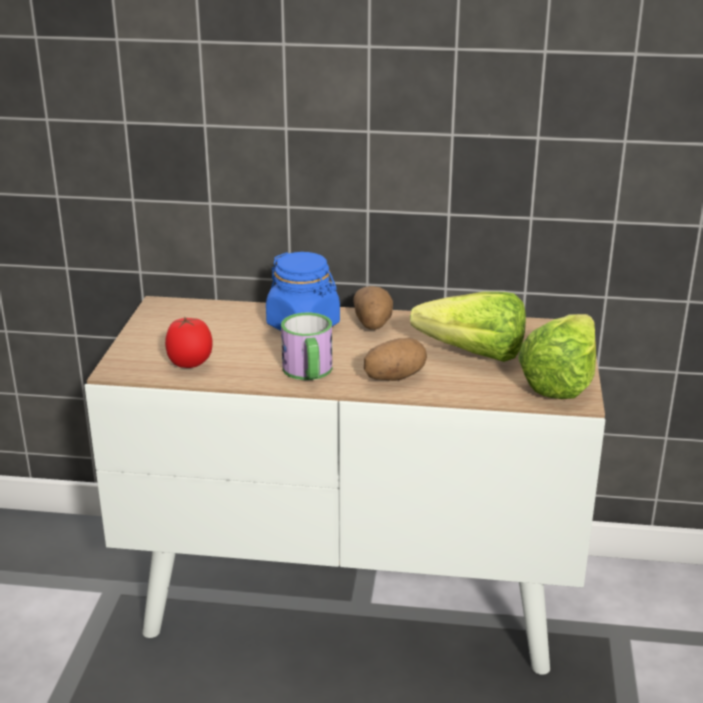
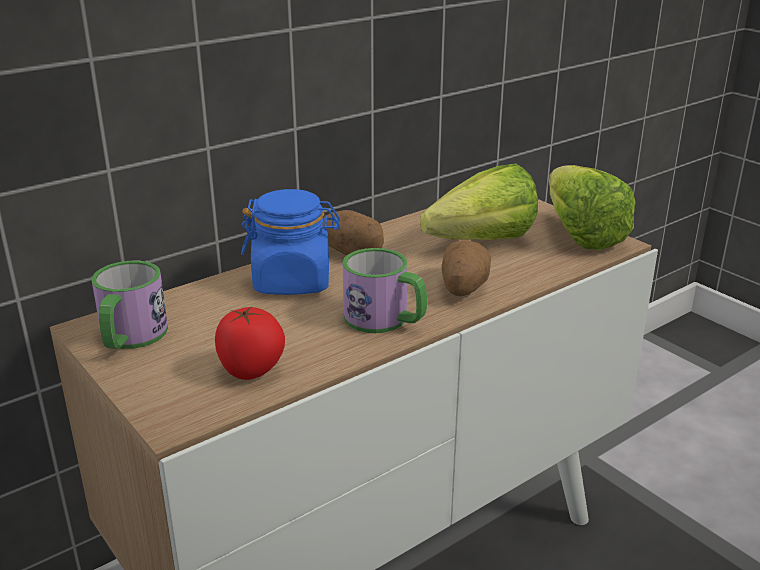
camera: 45 degrees left, 0 degrees up
(167, 319) = (129, 338): none -> mug

